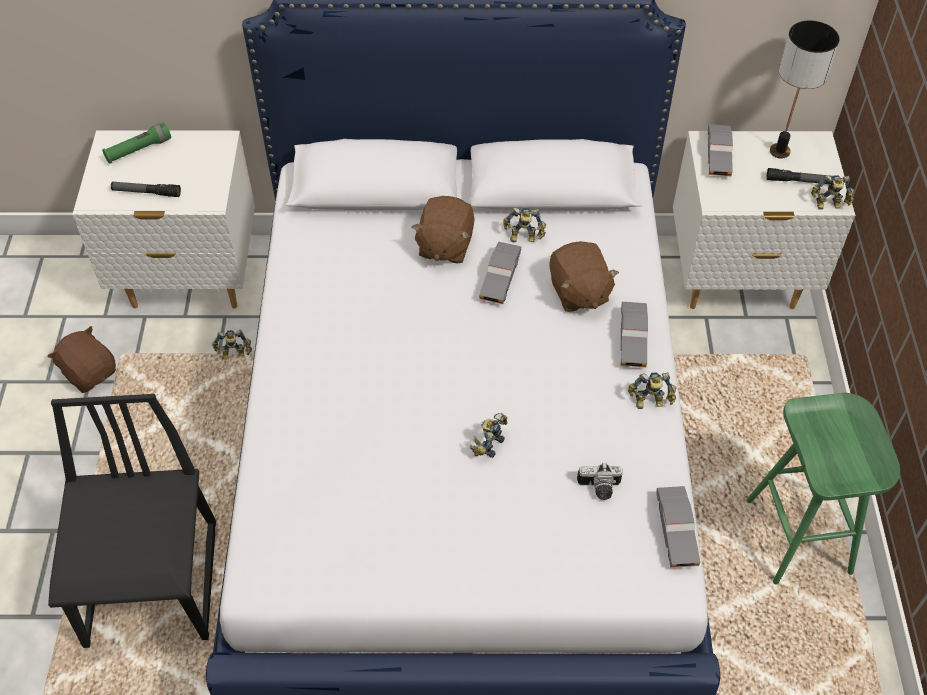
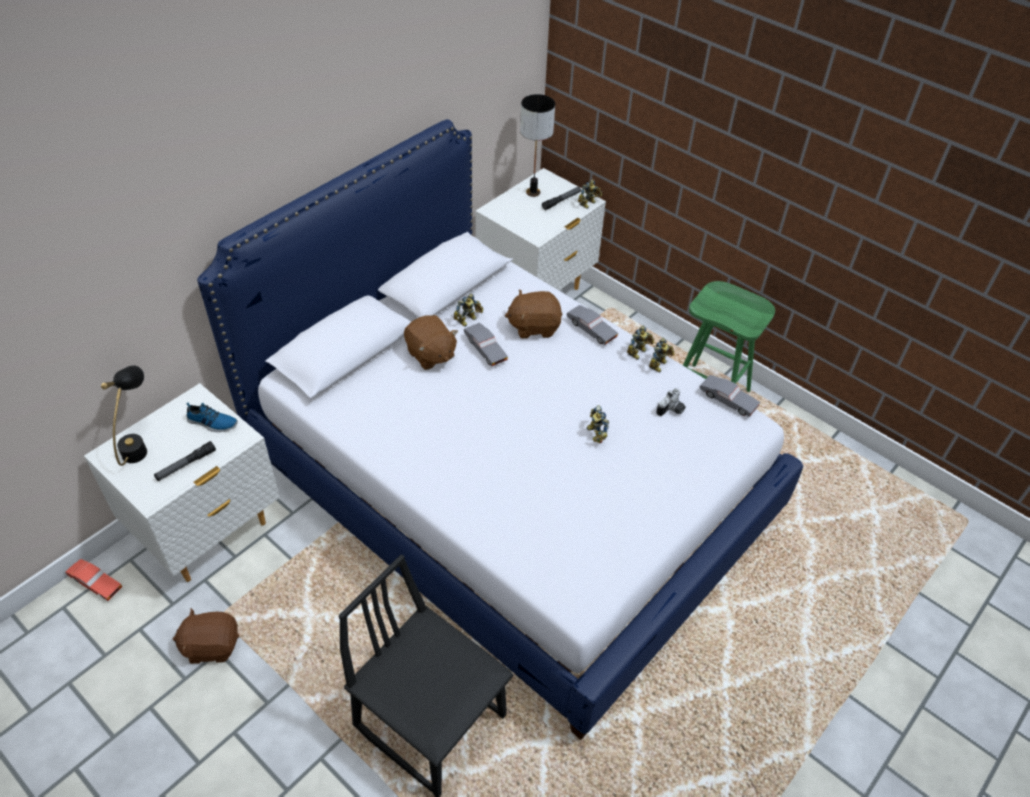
camera: 50 degrees left, 5 degrees down
(79, 256) = (96, 583): none -> red toy car
(138, 150) = (139, 444): green flashlight -> black table lamp
(205, 172) = (212, 423): none -> shoe
(234, 355) = (303, 551): toy robot -> toy robot (659, 365)
(578, 292) = (534, 326): brown plush toy -> brown plush toy turned 150 degrees clockwise
(718, 156) = (507, 214): grey toy car -> none

